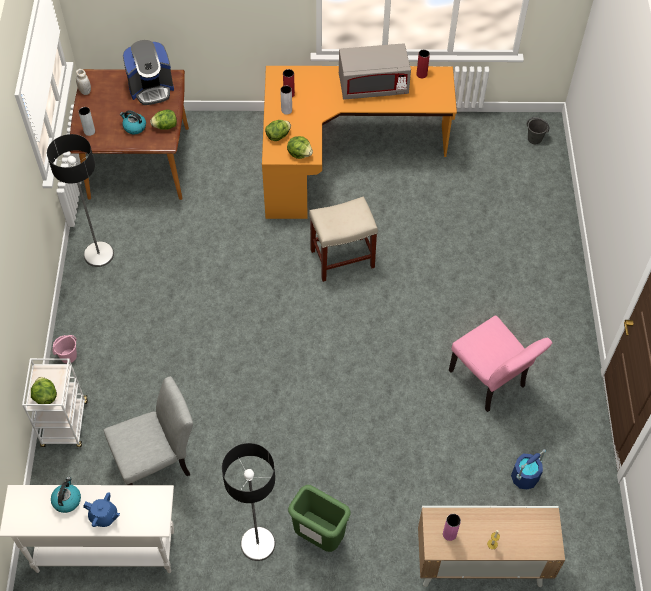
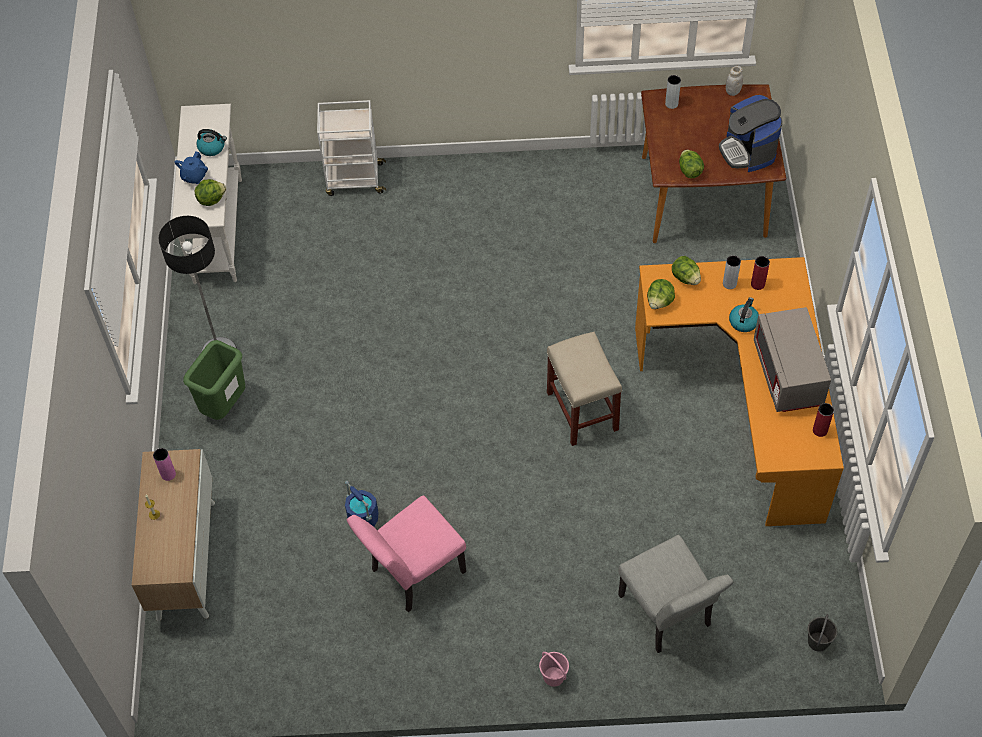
camera: 90 degrees right, 0 degrees up
(45, 397) = (333, 123): lettuce -> lettuce (211, 199)
(69, 356) = (434, 170): pink bucket -> pink bucket (554, 677)
(99, 254) = (566, 177): floor lamp -> none
(134, 127) = (684, 142): kettle -> kettle (743, 321)
(158, 463) = (310, 261): grey chair -> grey chair (668, 616)
(524, 477) = (286, 607): blue bucket -> blue bucket (362, 518)

